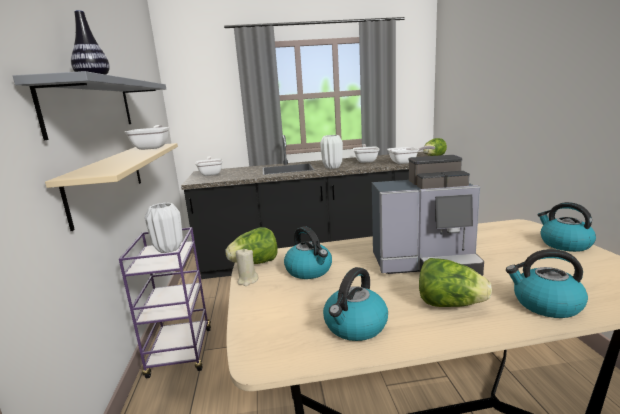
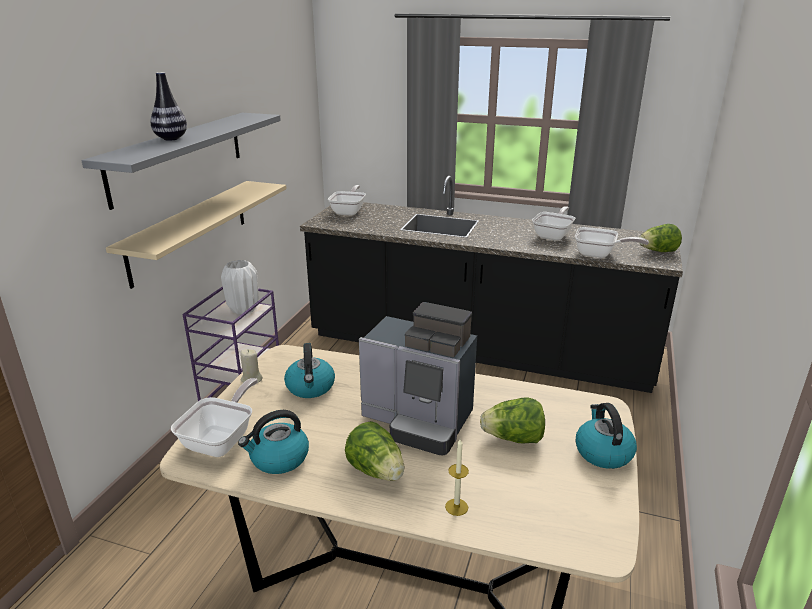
camera: 25 degrees right, 10 degrees up
(153, 147) = (251, 192): frying pan -> frying pan (222, 439)
(255, 263) = (277, 361): lettuce -> lettuce (513, 438)
(332, 167) = (493, 238): white vase -> none
(545, 304) = (456, 507): kettle -> candle

